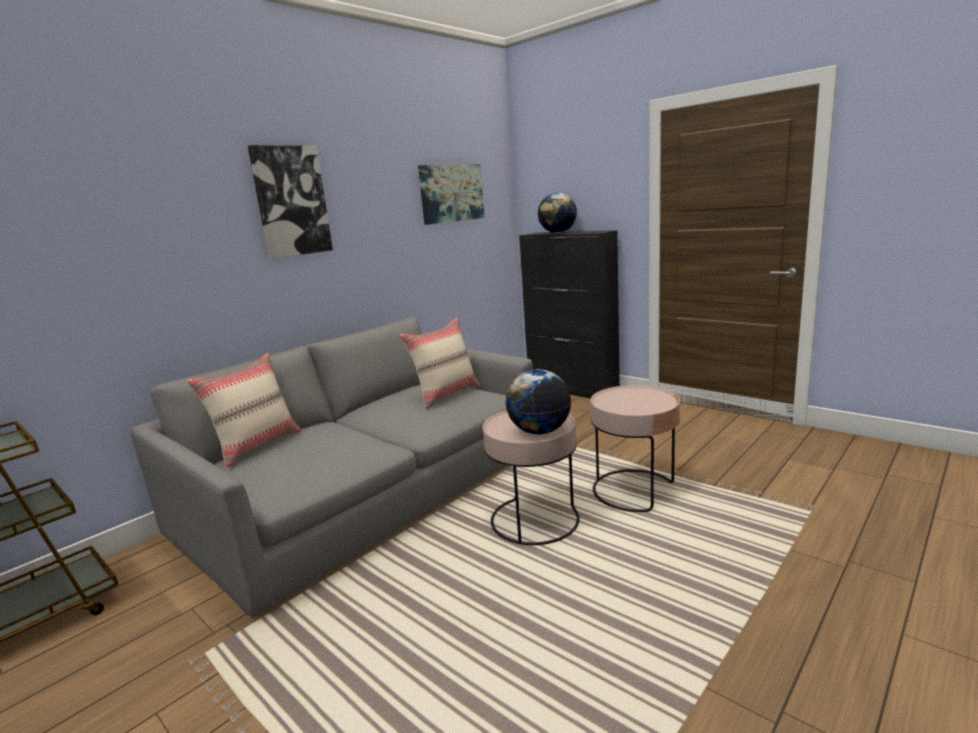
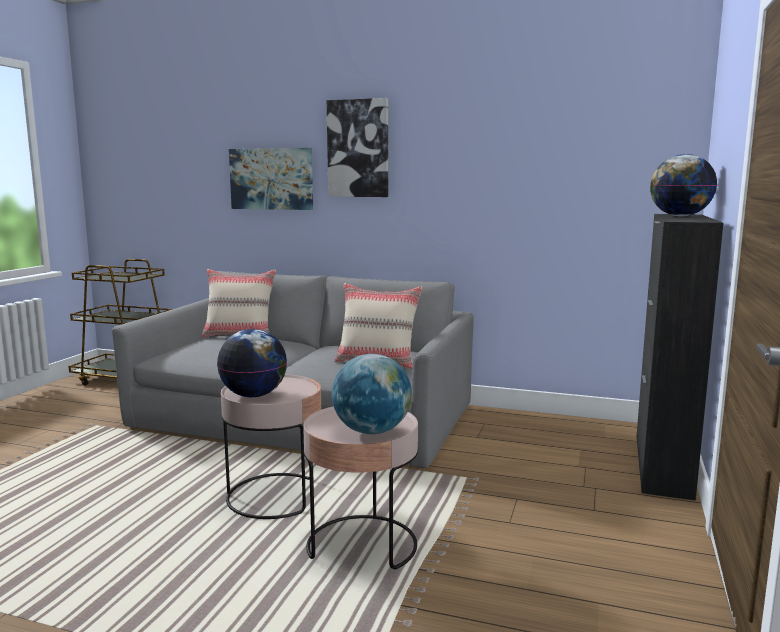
camera: 65 degrees right, 5 degrees down
(451, 193) = (568, 148): picture -> picture (271, 179)
(653, 398) = (372, 431): none -> globe

